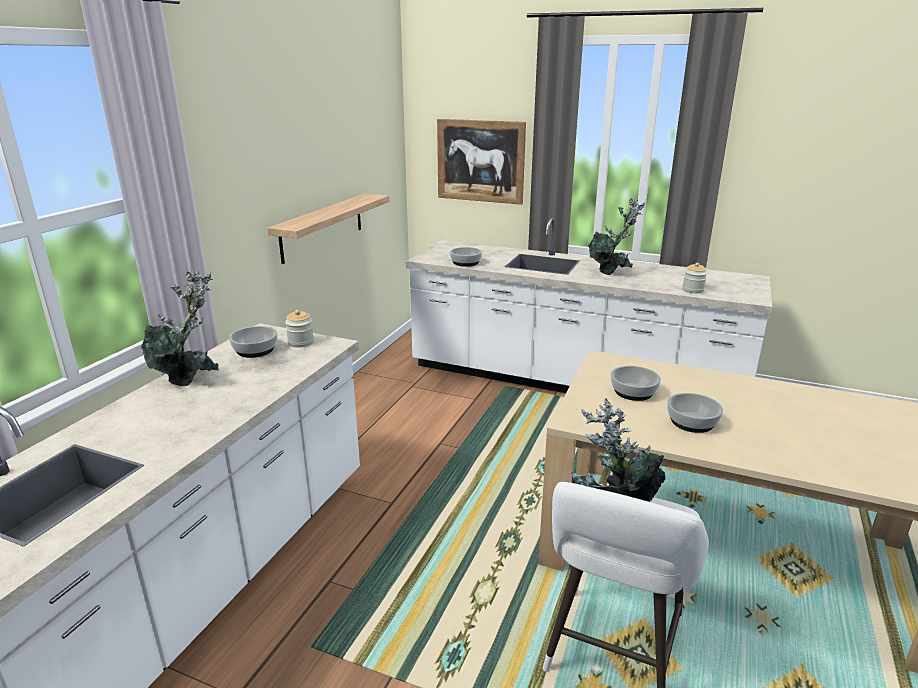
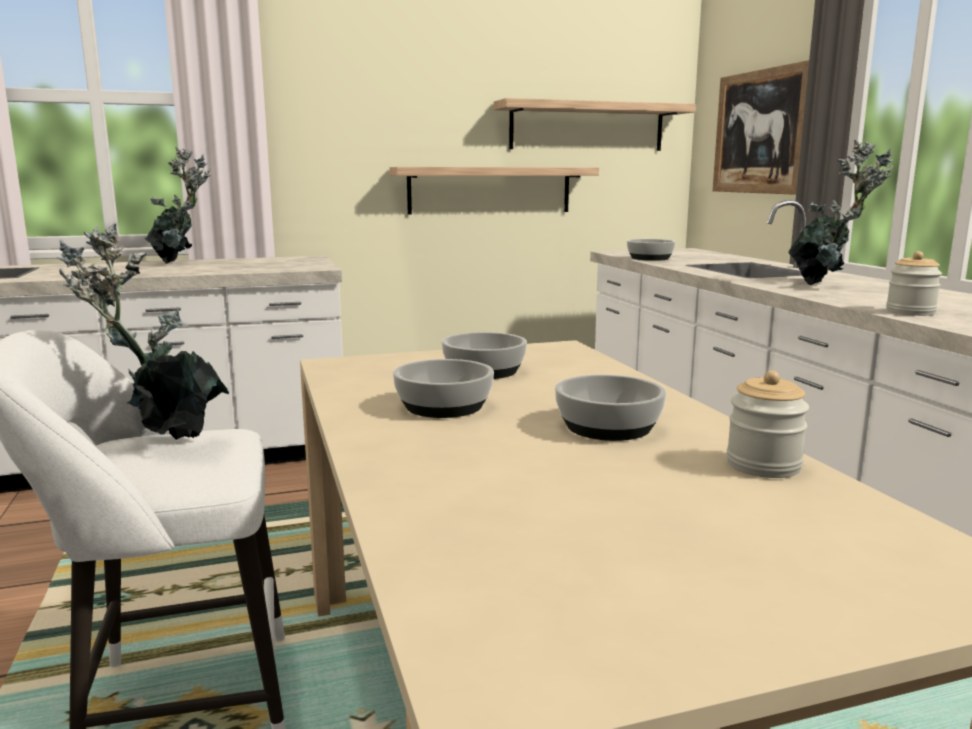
camera: 50 degrees right, 10 degrees down
(254, 350) = (264, 261): bowl -> bowl (607, 426)
(301, 342) = (304, 264): jar -> jar (763, 465)
(363, 162) = (587, 127): none -> shelf

